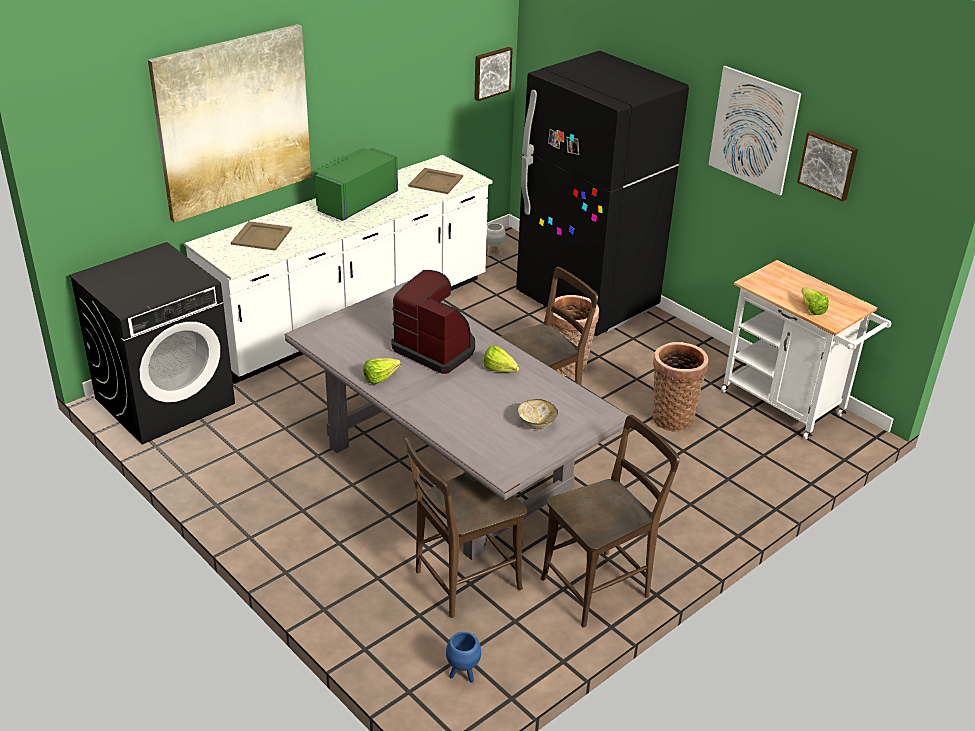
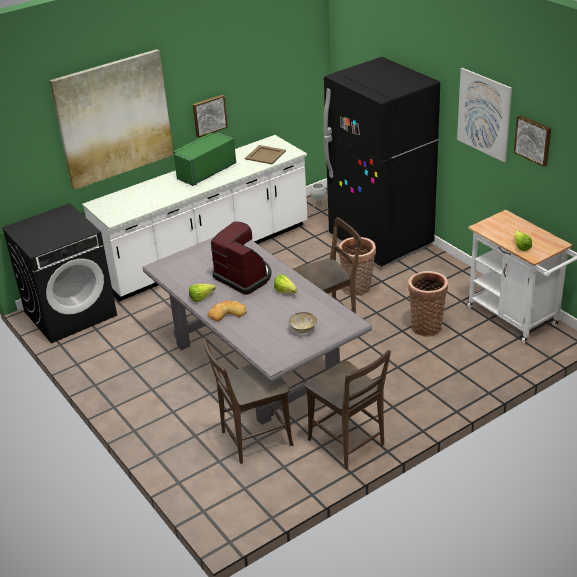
camera: 10 degrees right, 0 degrees up
(261, 236) = (134, 198): beige tray -> none
(421, 400) = (226, 313): none -> bread
(462, 675) = (241, 501): blue planter -> none
(491, 73) = (310, 73): picture -> picture (209, 115)
(600, 586) = (349, 444): brown chair -> brown chair turned 75 degrees clockwise

